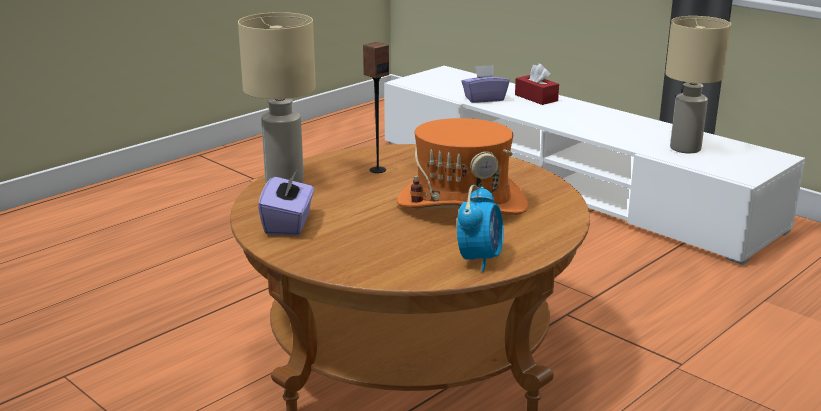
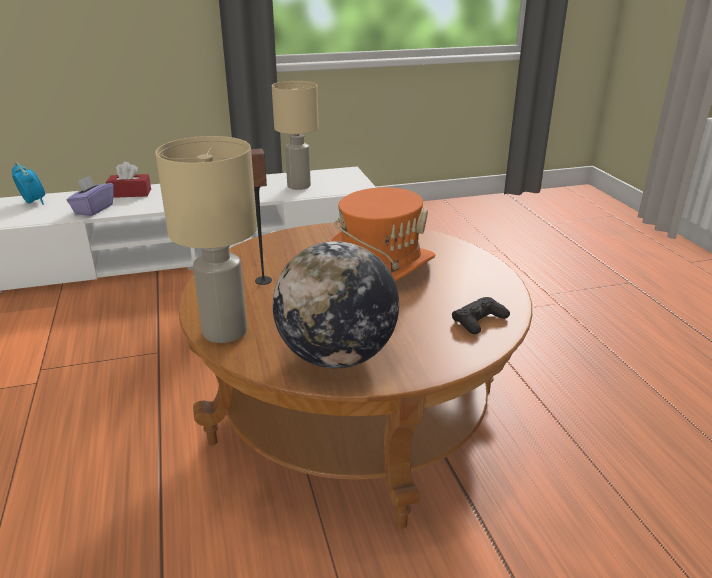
camera: 60 degrees left, 5 degrees up
(288, 224) = (337, 357): purple tissue box -> globe
(412, 265) = (479, 320): none -> black game controller
(480, 259) = (489, 291): alarm clock -> alarm clock (33, 202)

